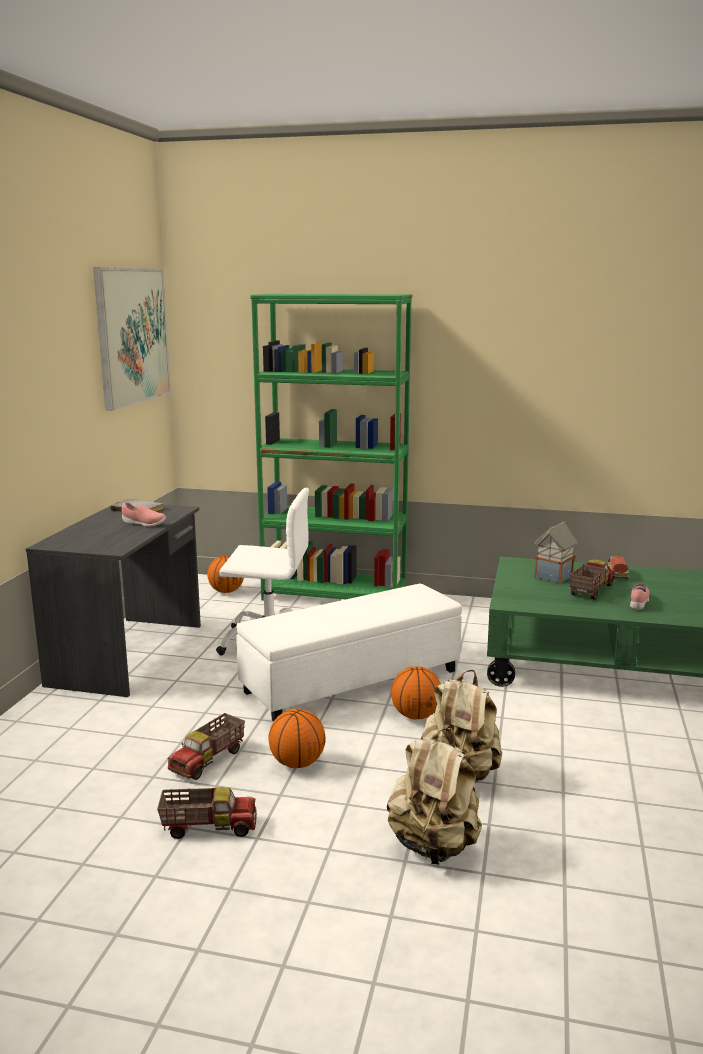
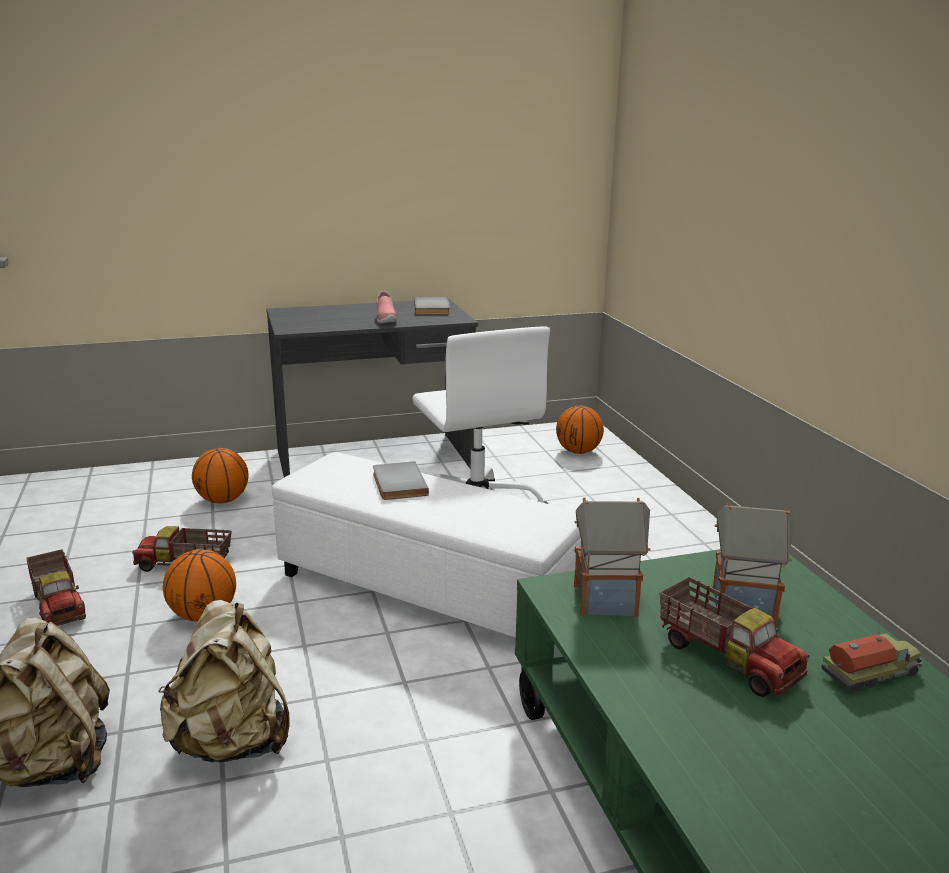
camera: 60 degrees right, 5 degrees up
(132, 336) = (521, 105): picture -> none
(324, 614) = (397, 484): none -> grey book
(334, 596) = (660, 509): green bookcase -> none
(416, 716) = (372, 663): basketball -> basketball (223, 500)
(526, 597) = (607, 600): none -> toy house
(590, 590) = (727, 658): toy truck -> toy truck turned 45 degrees clockwise
(639, 602) = (736, 729): pink shoe -> none

